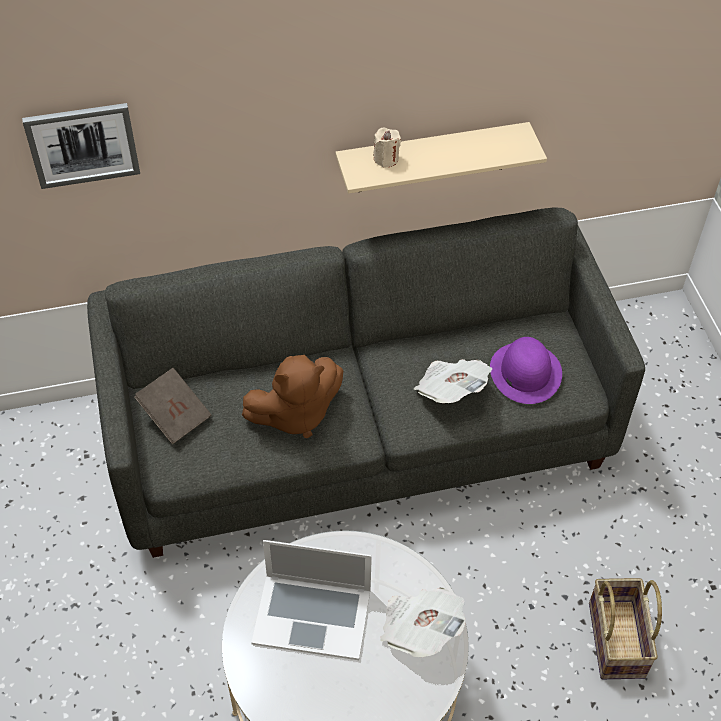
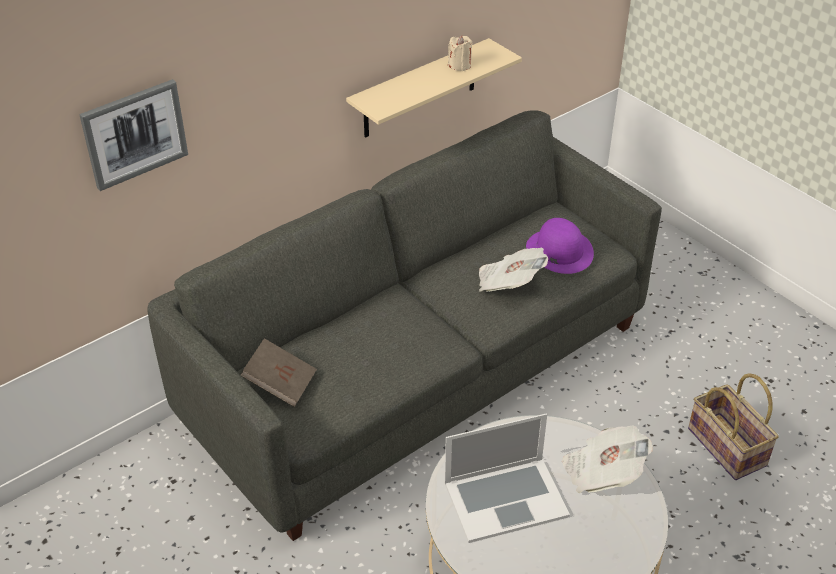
camera: 25 degrees left, 10 degrees down
(295, 414) = (389, 345): brown plush toy -> none
(386, 159) = (393, 91): beige candle -> beige candle (459, 65)

